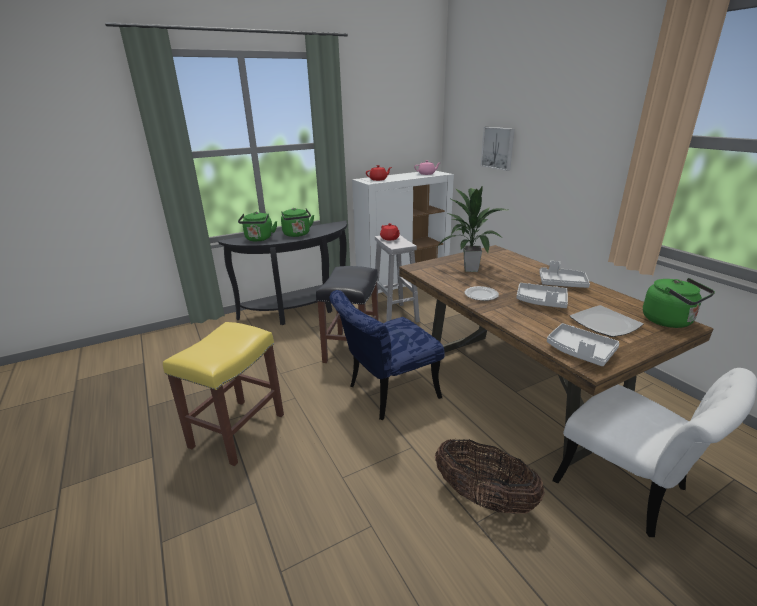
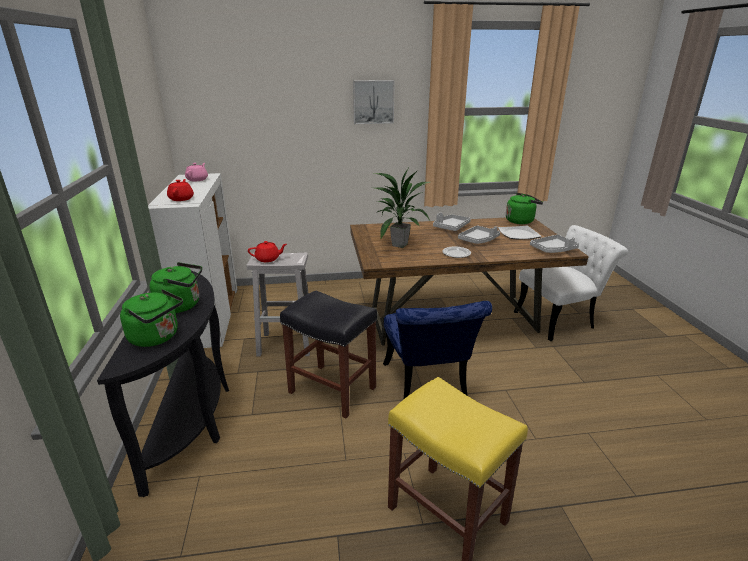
camera: 70 degrees left, 0 degrees up
(483, 498) = (563, 372): basket -> none
(498, 148) = (274, 135): picture -> picture (373, 102)

